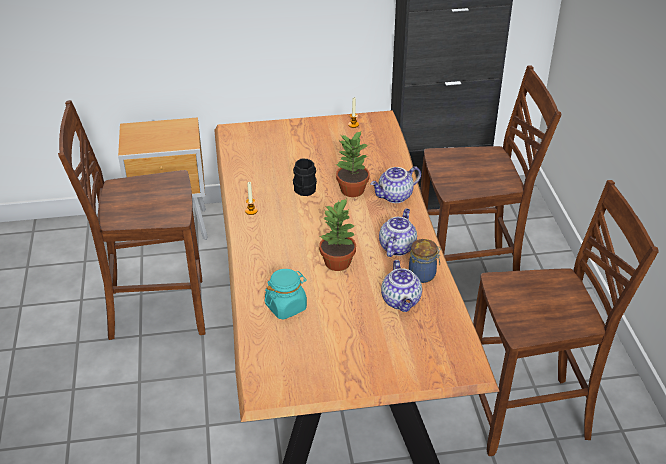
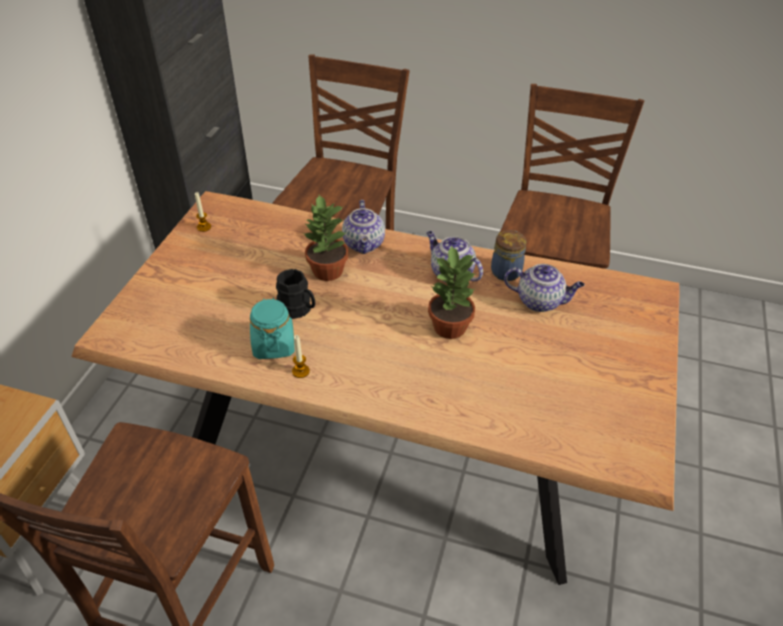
camera: 65 degrees left, 5 degrees up
(286, 307) = (505, 397): turquoise jar -> turquoise jar (273, 345)

